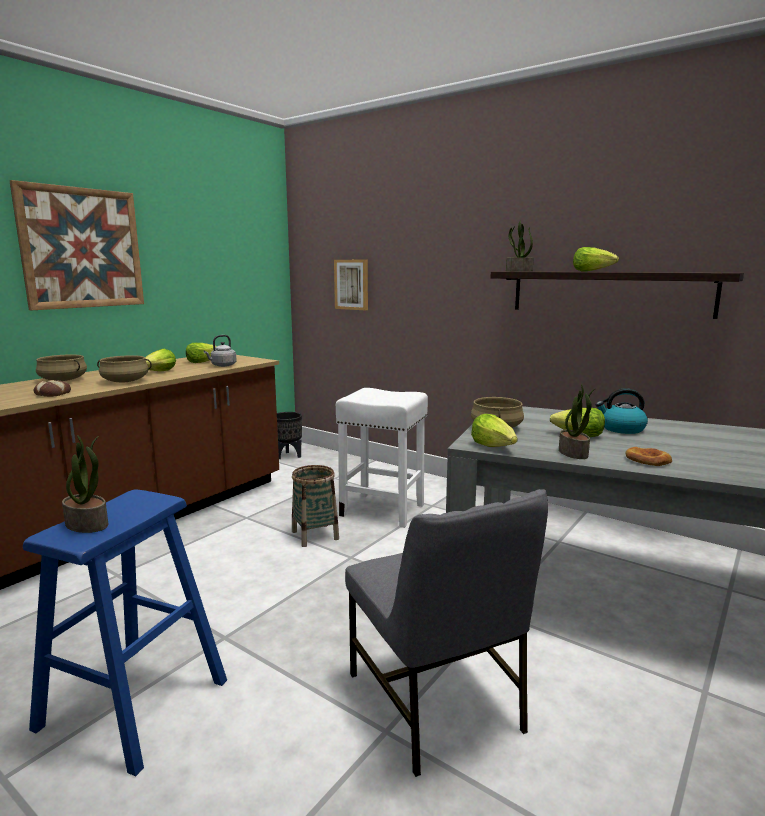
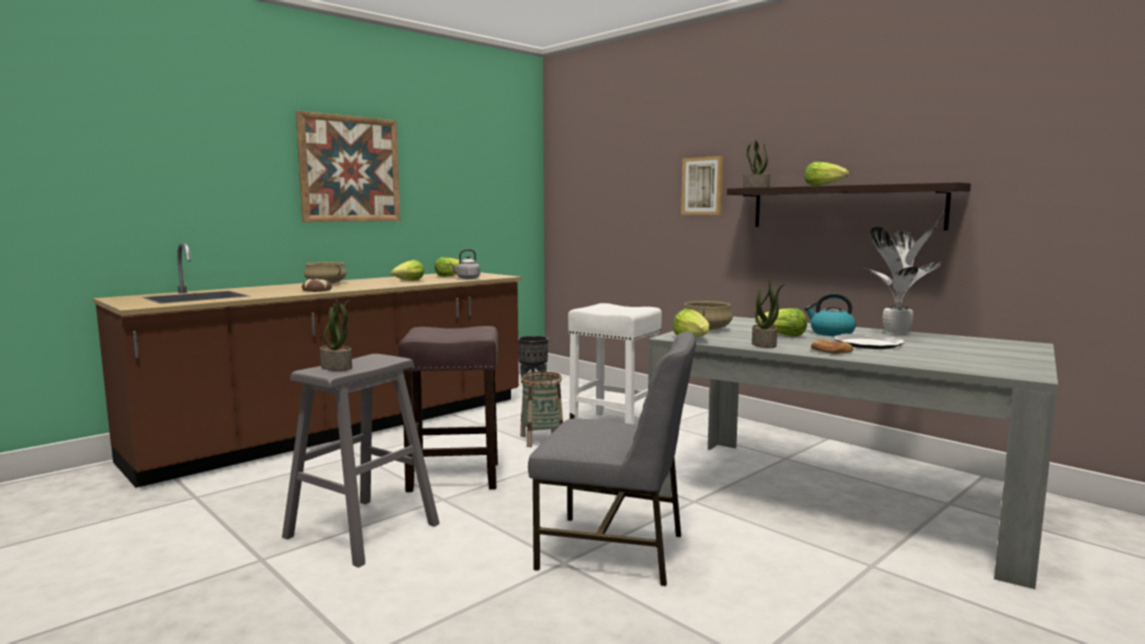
camera: 10 degrees right, 5 degrees down
(125, 381) = (378, 285): beige cooking pot -> none
(134, 703) = (362, 530): blue stool -> grey stool
(233, 599) = (456, 476): none -> brown stool
(352, 284) = (601, 206): picture -> picture (703, 186)
(437, 703) = (614, 551): grey chair -> grey chair turned 60 degrees counterclockwise
(672, 446) = (868, 344): none -> plate
(683, 426) = (899, 333): none -> potted plant

